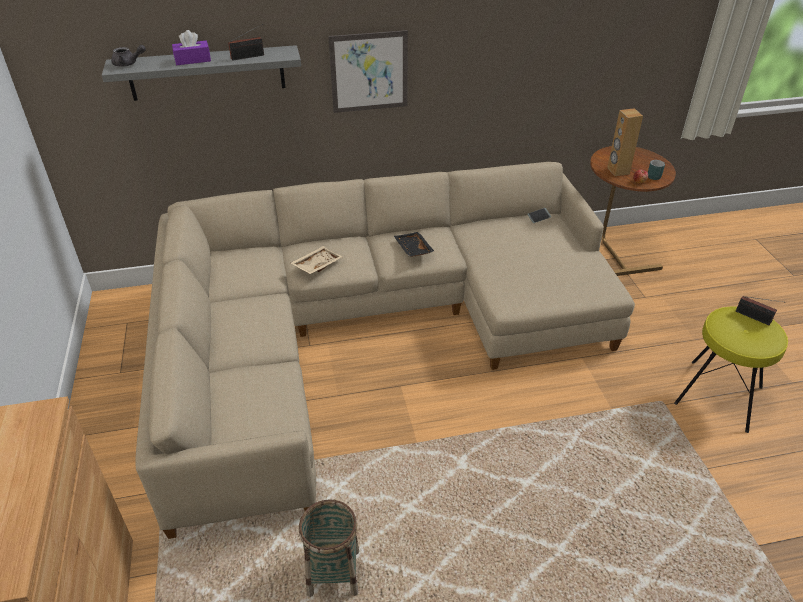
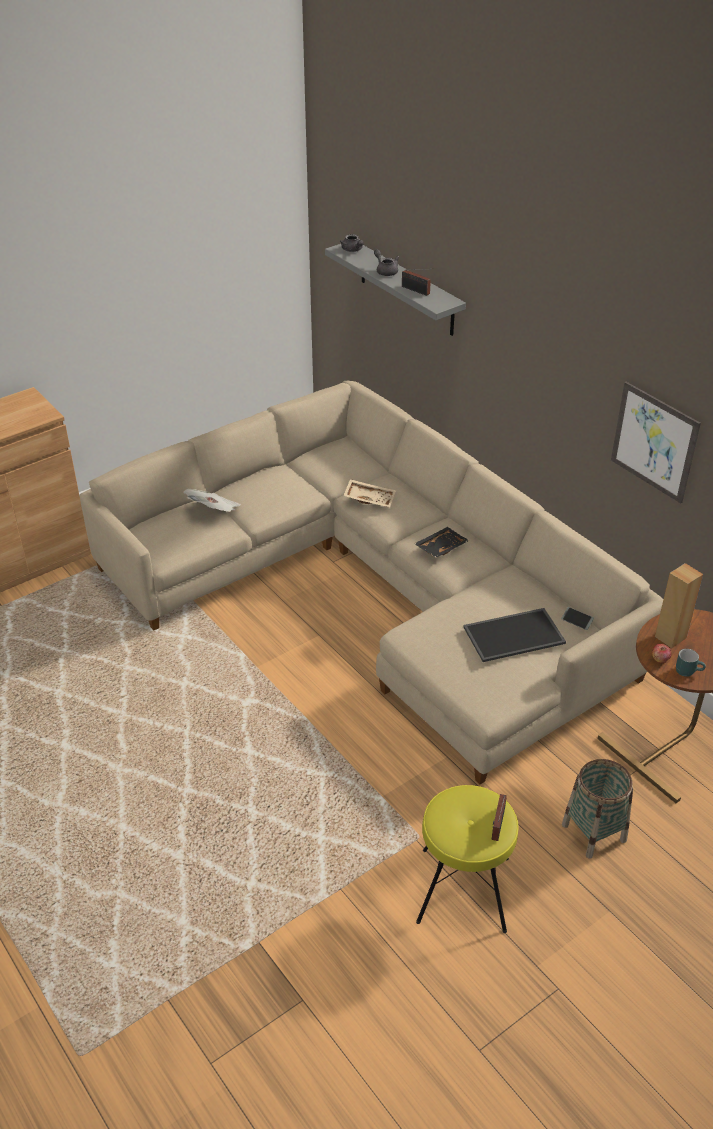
camera: 65 degrees right, 0 degrees up
(193, 60) = (385, 271): purple tissue box -> grey teapot
(245, 371) = (214, 512): none -> newspaper
(333, 572) = (107, 661): basket -> basket (594, 832)
(369, 72) = (514, 363): picture -> picture (654, 442)
(540, 248) = (514, 634): none -> tray

